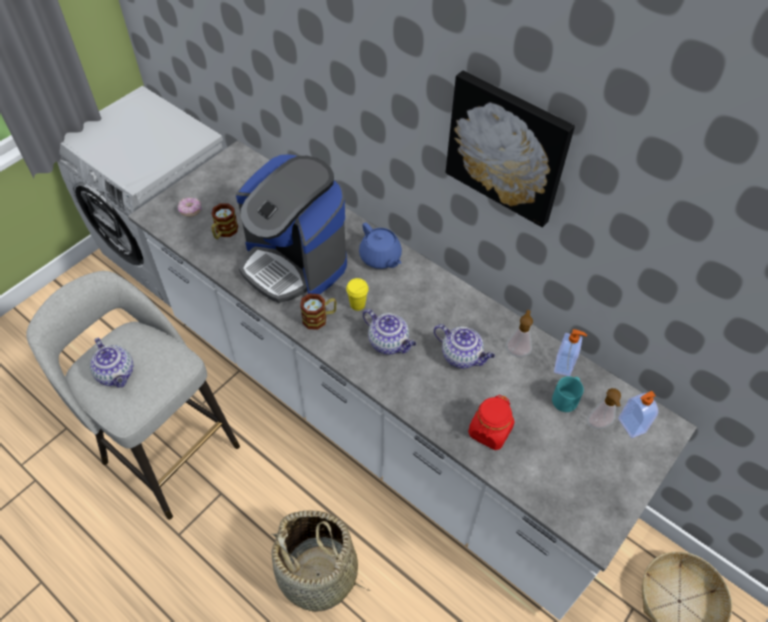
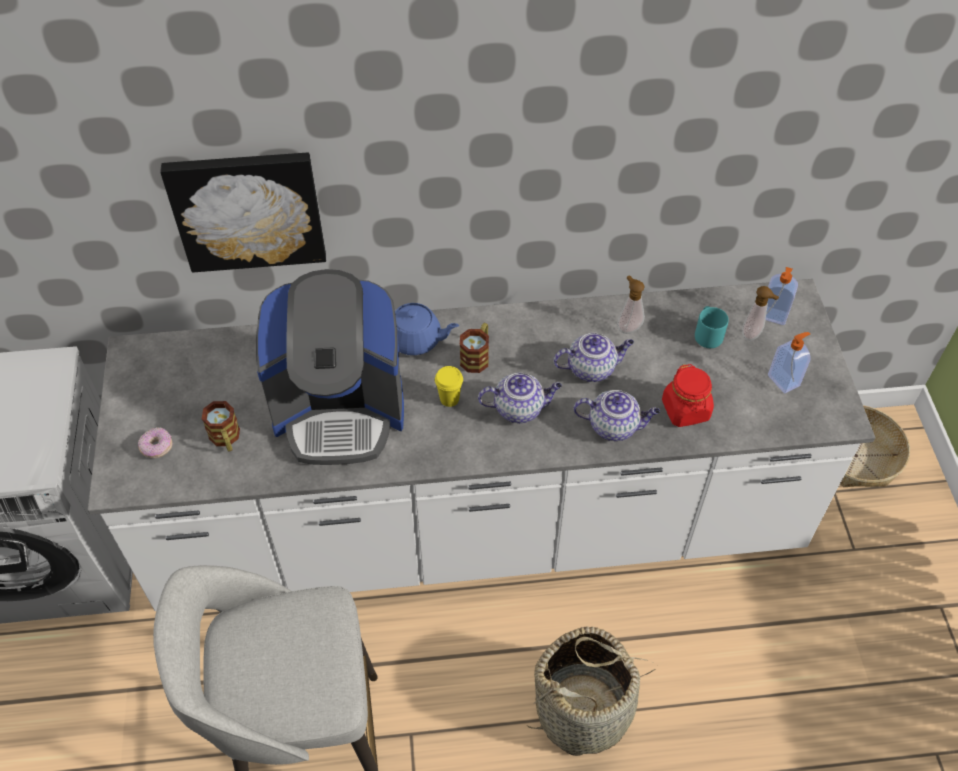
camera: 45 degrees left, 0 degrees up
(117, 374) = (277, 675): teapot -> teapot (614, 426)
(319, 318) = (431, 440): mug -> mug (477, 356)
(507, 148) = (541, 125): picture -> picture (248, 209)
(564, 366) = (675, 309): soap dispenser -> soap dispenser (784, 380)

